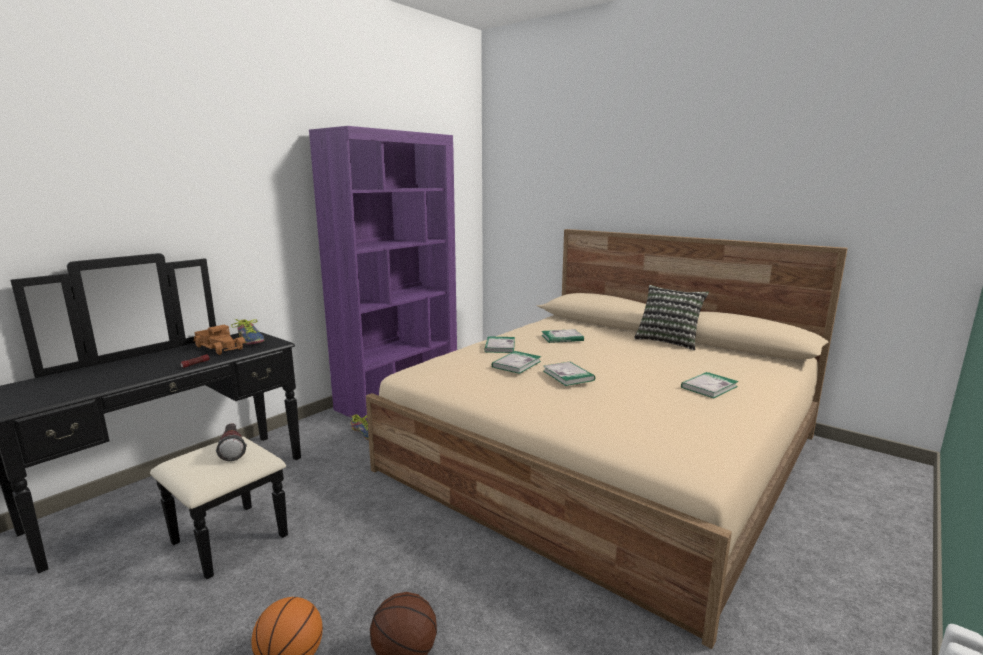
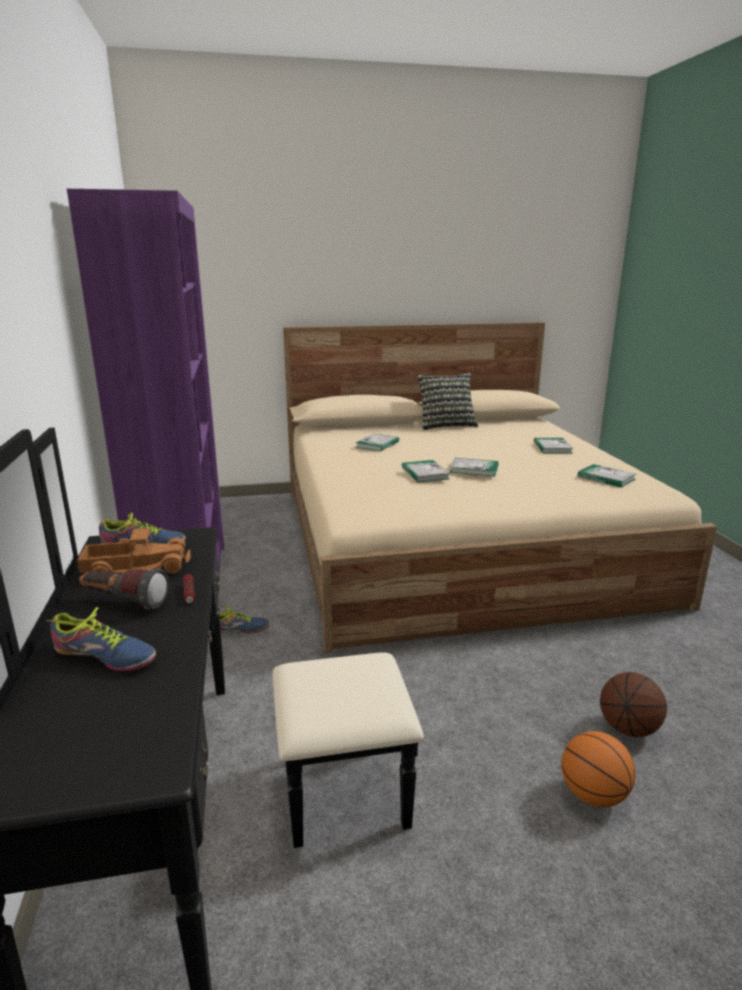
camera: 50 degrees left, 5 degrees up
(116, 371) = (105, 655): none -> shoe
(232, 449) = (334, 672): flashlight -> flashlight (123, 602)
(500, 346) = (356, 466): book -> book (606, 478)

